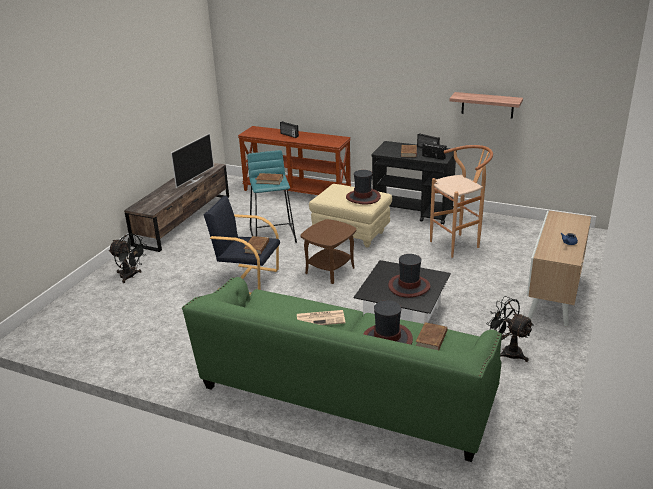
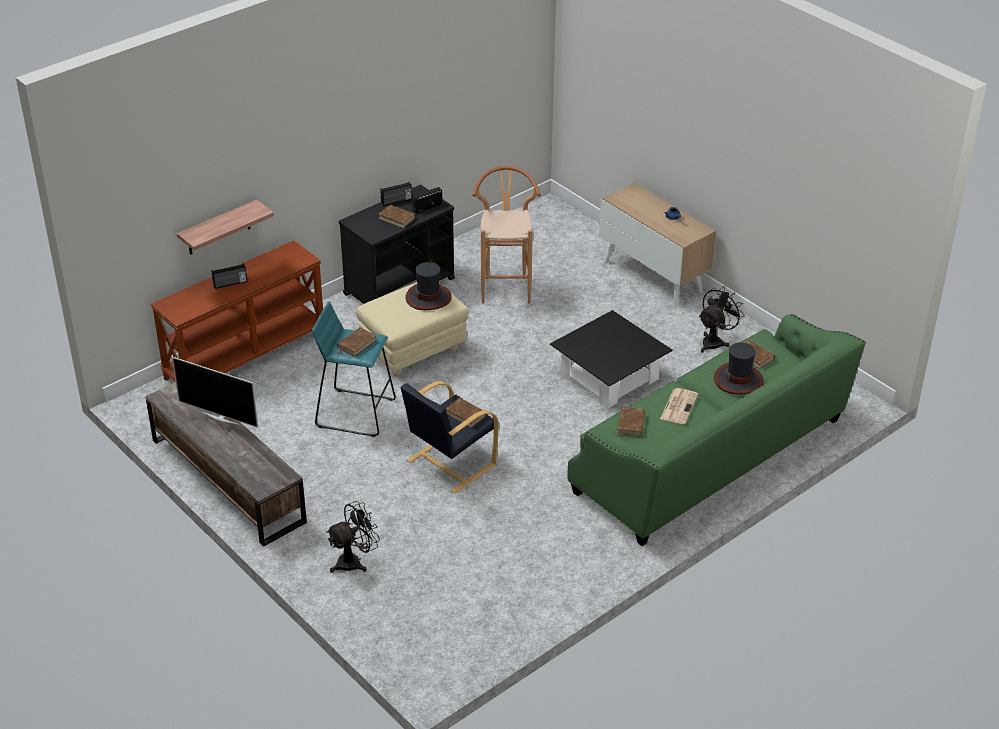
camera: 65 degrees left, 10 degrees up
(194, 181) = (221, 418): television -> television turned 150 degrees clockwise
(279, 303) = (631, 424): none -> brown book
(330, 270) = (483, 395): brown side table -> none
(409, 286) = (618, 344): hat -> none
(487, 105) = (442, 117): shelf -> shelf (218, 228)
(507, 351) = (715, 341): black fan -> black fan turned 150 degrees clockwise

